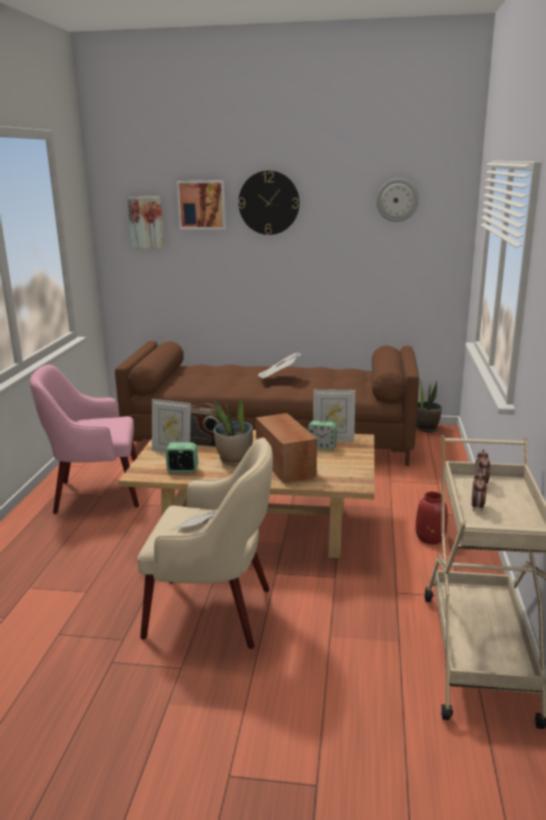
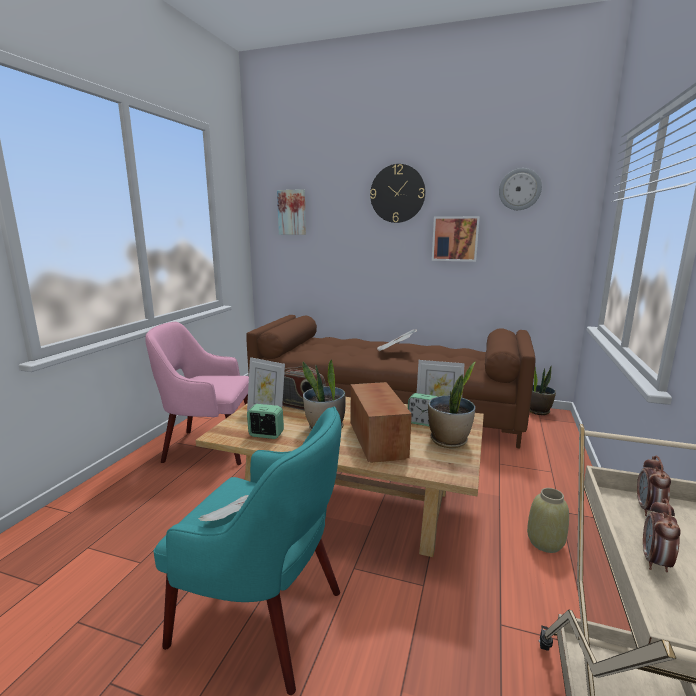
camera: 10 degrees right, 5 degrees down
(202, 205) = (339, 196): picture -> picture (455, 238)
(212, 613) = (262, 619): beige armchair -> turquoise armchair
(347, 460) = (449, 441): none -> potted plant
(430, 537) = (545, 542): red vase -> beige vase

